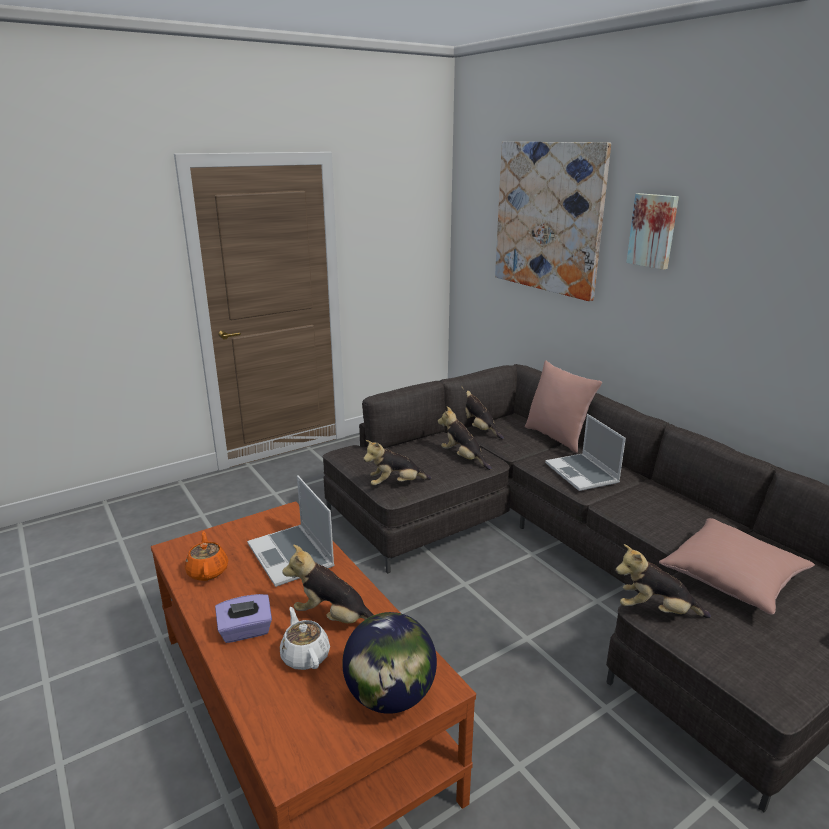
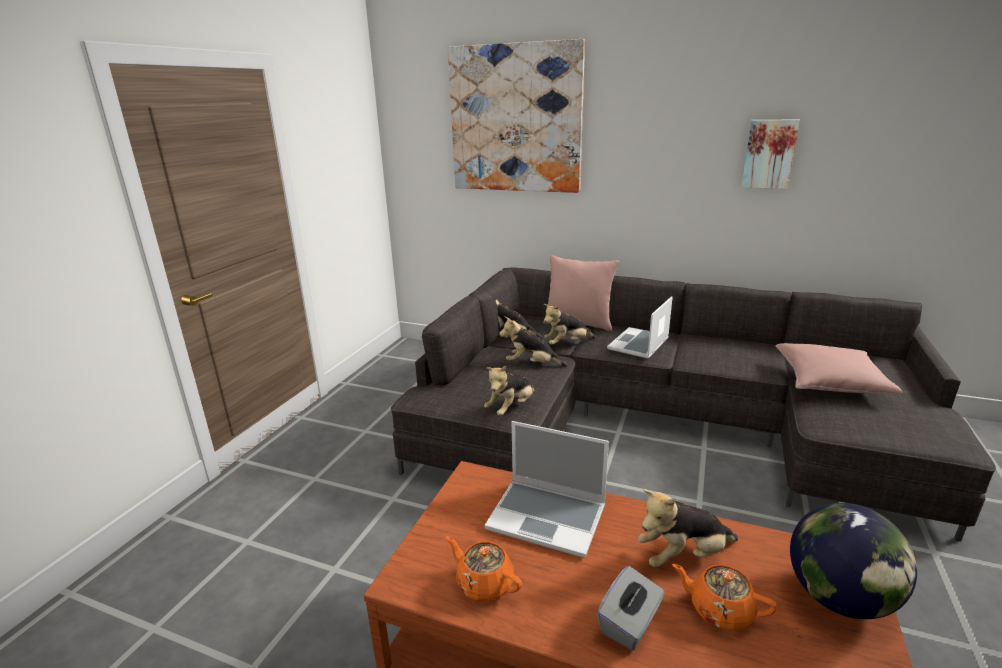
camera: 35 degrees left, 0 degrees up
(246, 631) = (630, 623): purple tissue box -> grey tissue box
(305, 655) = (719, 609): white teapot -> orange teapot
(583, 474) = (639, 345): laptop -> laptop turned 90 degrees clockwise
(653, 230) = (640, 117): picture -> picture (769, 154)
(655, 611) = (831, 425): plush toy -> plush toy (567, 344)

